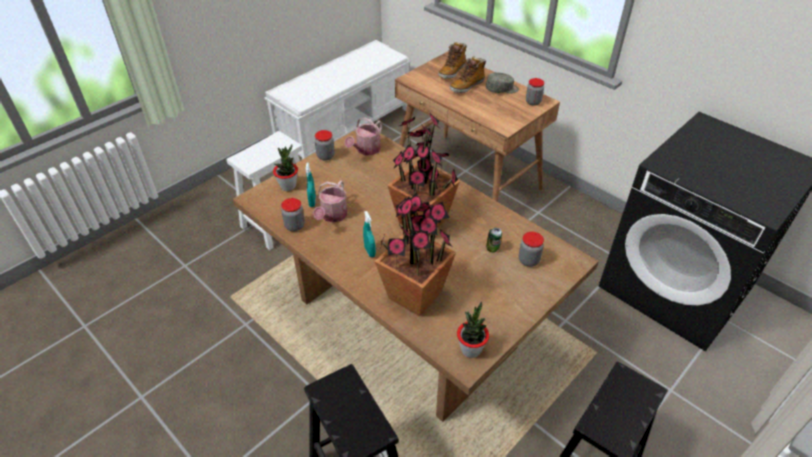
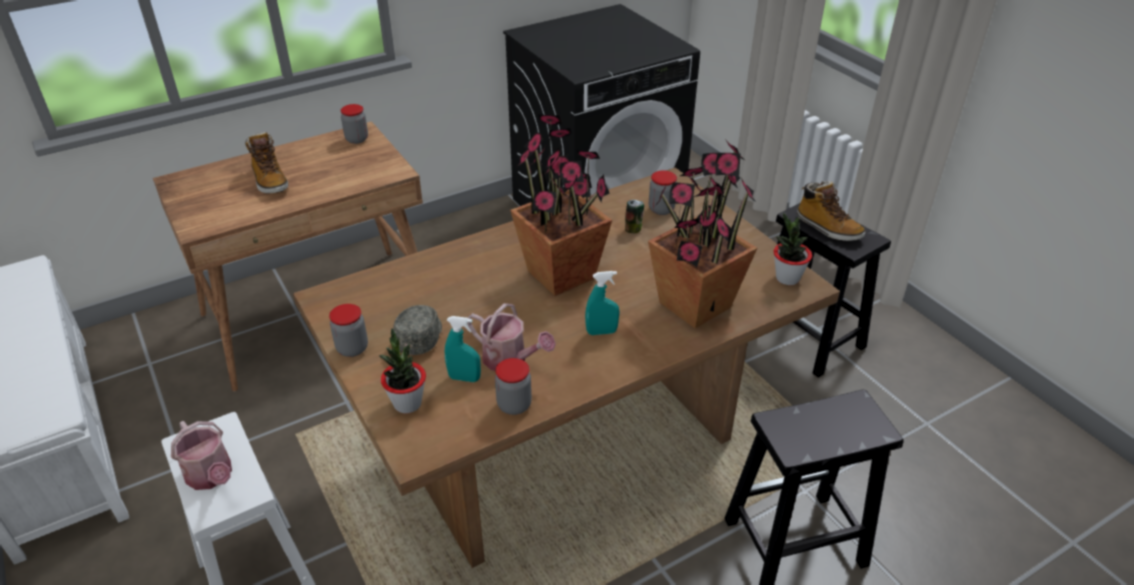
camera: 75 degrees left, 5 degrees down
(366, 150) = (366, 301): watering can -> watering can (211, 476)
(452, 71) = (217, 185): boot -> boot (827, 228)
(502, 89) = (306, 155): grey cap -> grey cap (420, 337)

